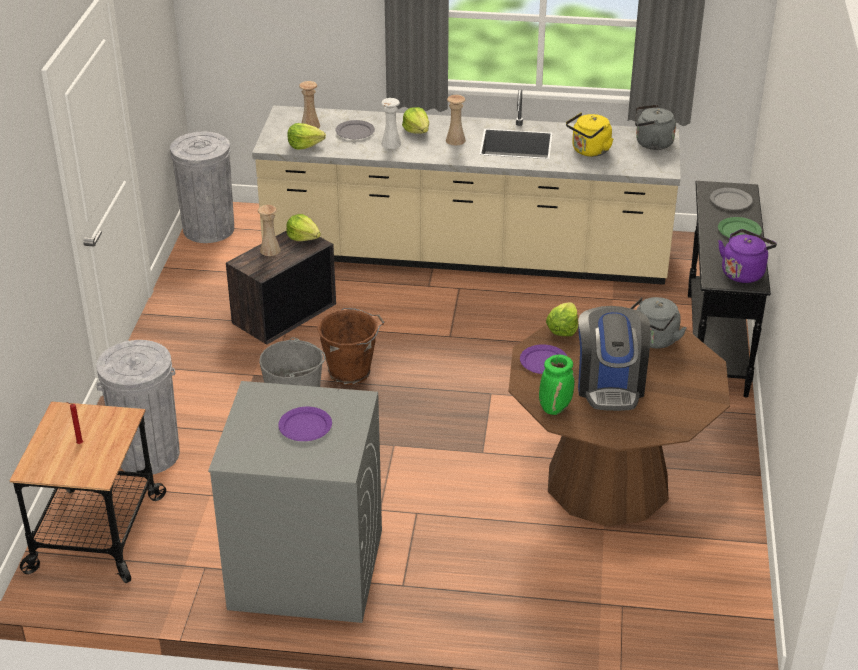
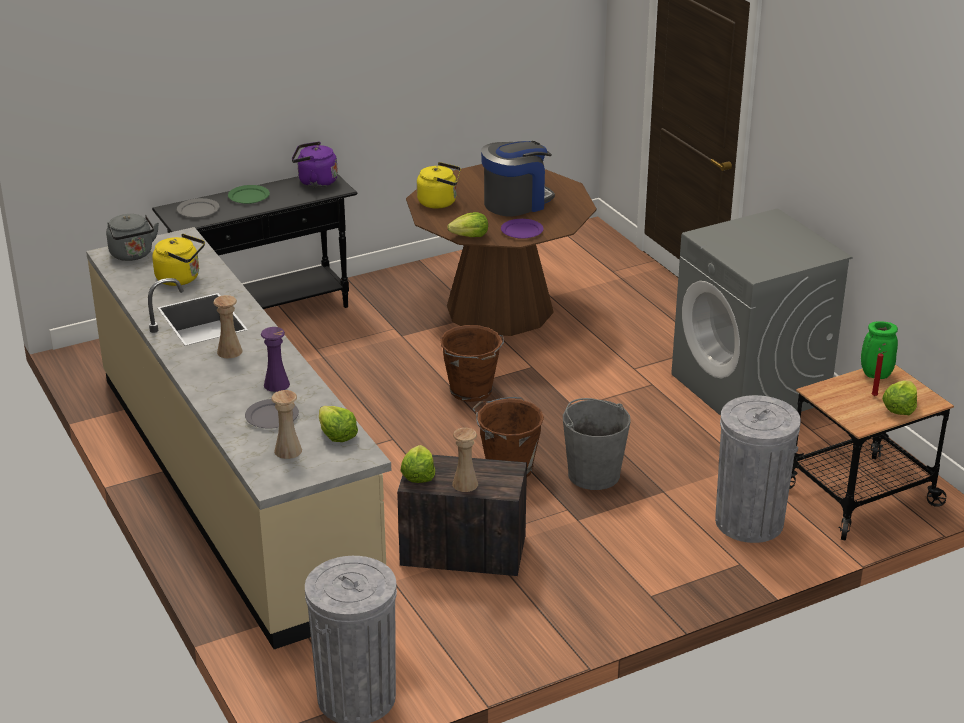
camera: 125 degrees left, 5 degrees down
(305, 426) = (758, 242): purple plate -> none
(391, 143) = (276, 384): white vase -> purple vase
(417, 131) = (230, 380): lettuce -> lettuce (899, 407)
(476, 401) = (472, 391): none -> brown bucket
(555, 408) = (569, 212): green vase -> green vase (875, 375)
(653, 340) = (440, 202): grey kettle -> yellow kettle

